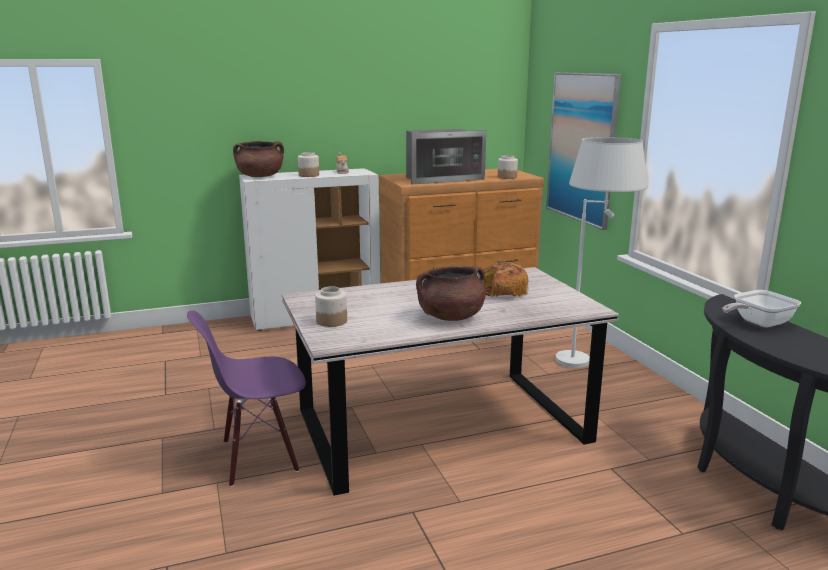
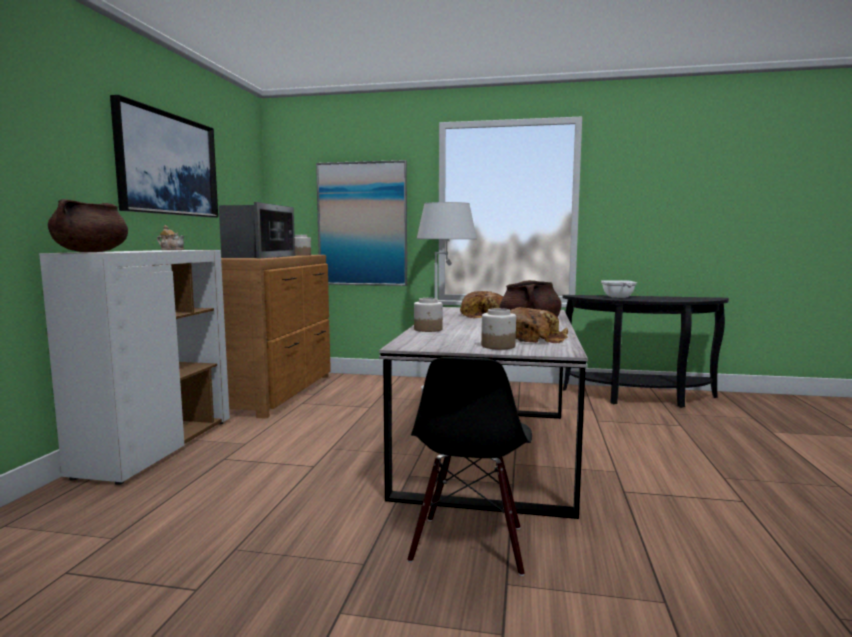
camera: 60 degrees left, 10 degrees down
(259, 457) = (469, 545): purple chair -> black chair
(308, 175) = (151, 251): jar -> jar (428, 329)
(372, 96) = (167, 164): none -> picture
(385, 327) = (535, 338): none -> bread

